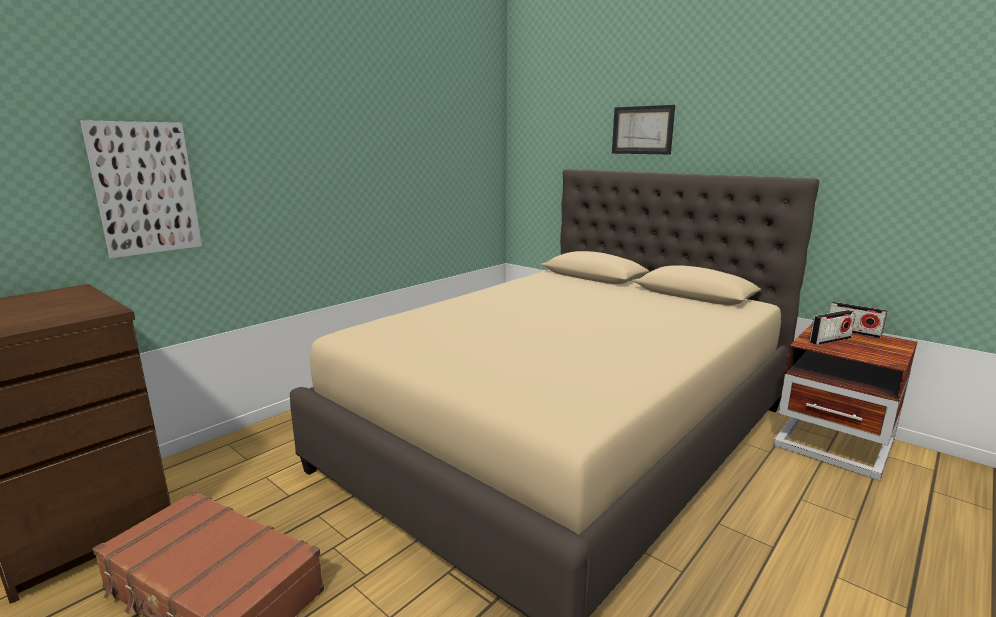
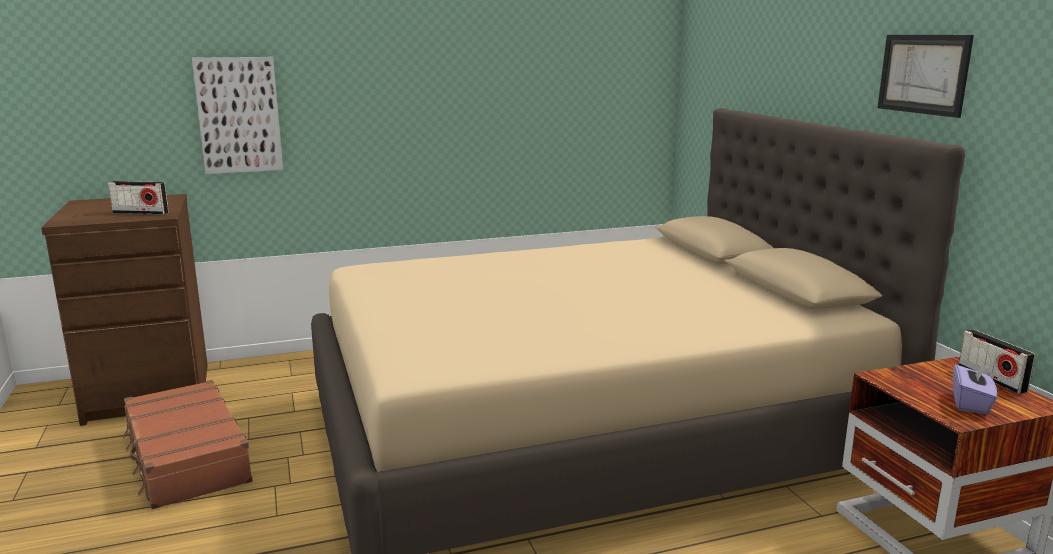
camera: 30 degrees right, 0 degrees up
(642, 130) = (800, 62): picture -> picture (923, 74)
(830, 340) = (927, 380): radio -> radio (140, 213)
(875, 350) = (971, 404): none -> purple tissue box

